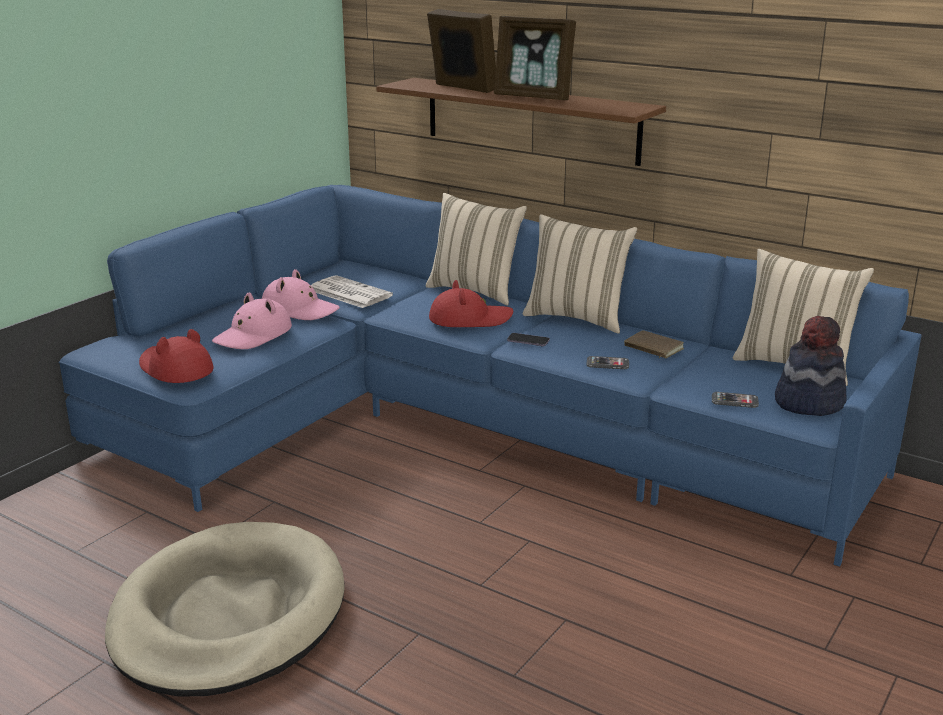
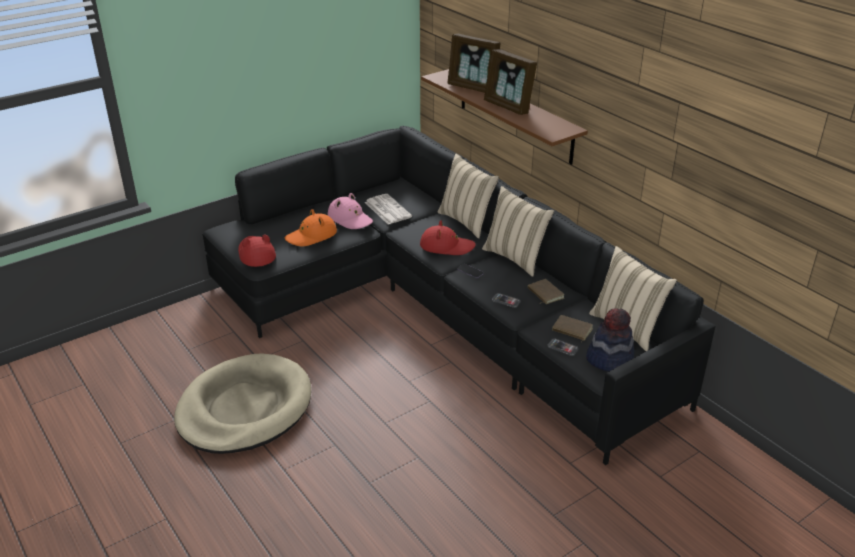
camera: 20 degrees right, 10 degrees up
(253, 336) = (311, 236): pink hat -> orange hat
(456, 426) = (436, 308): blue sofa -> black sofa
(462, 88) = (472, 87): picture frame -> picture frame turned 150 degrees clockwise
(727, 380) = (571, 330): none -> brown book

